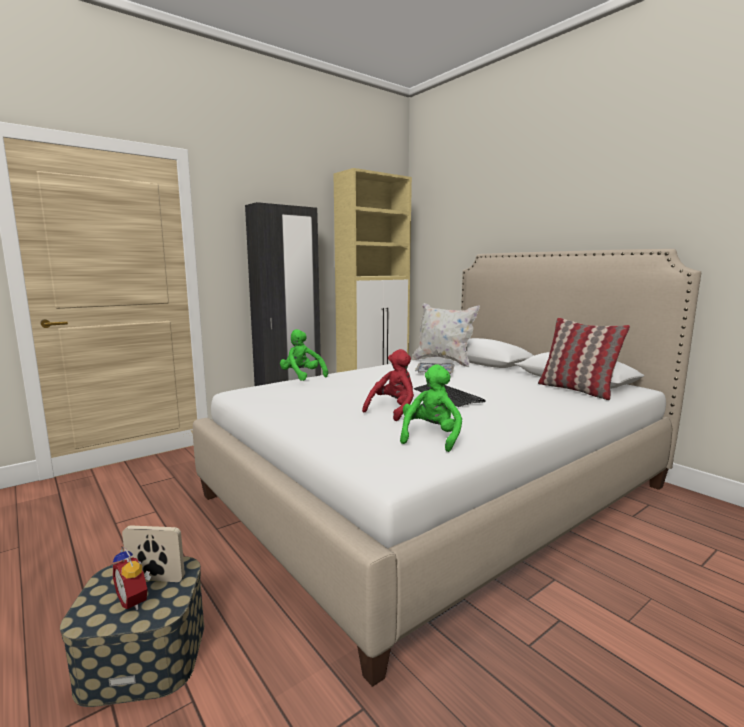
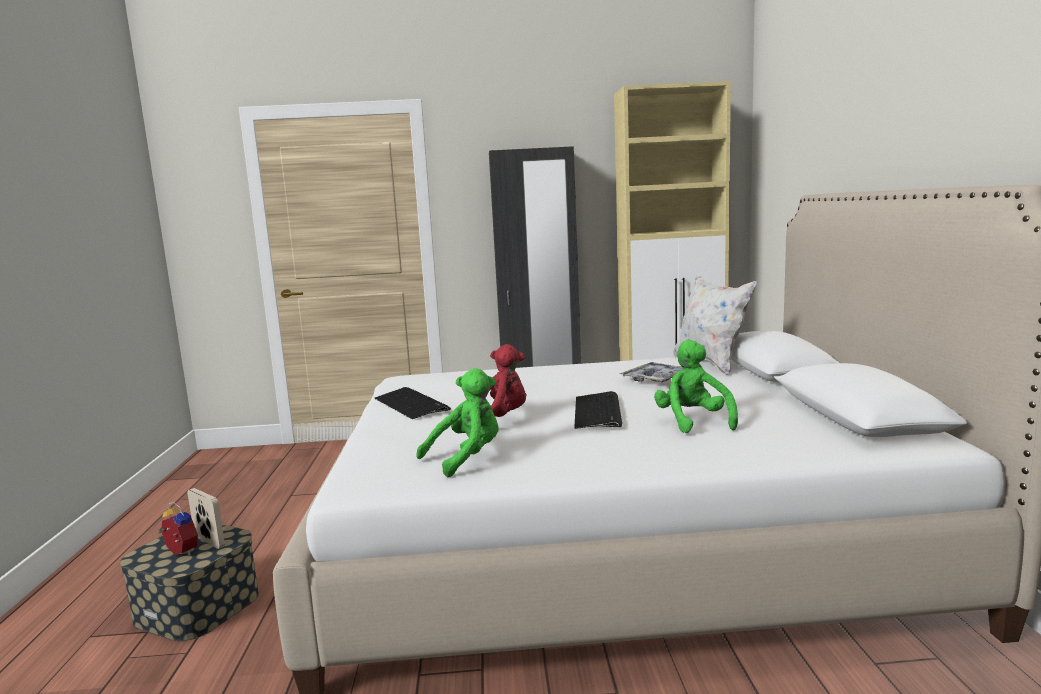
camera: 35 degrees right, 0 degrees up
(135, 600) = (179, 553): alarm clock -> alarm clock turned 135 degrees clockwise
(299, 409) = (411, 404): none -> keyboard
(302, 376) = (493, 367): green plush toy -> green plush toy (693, 422)
(576, 390) = (813, 431): pillow -> none

